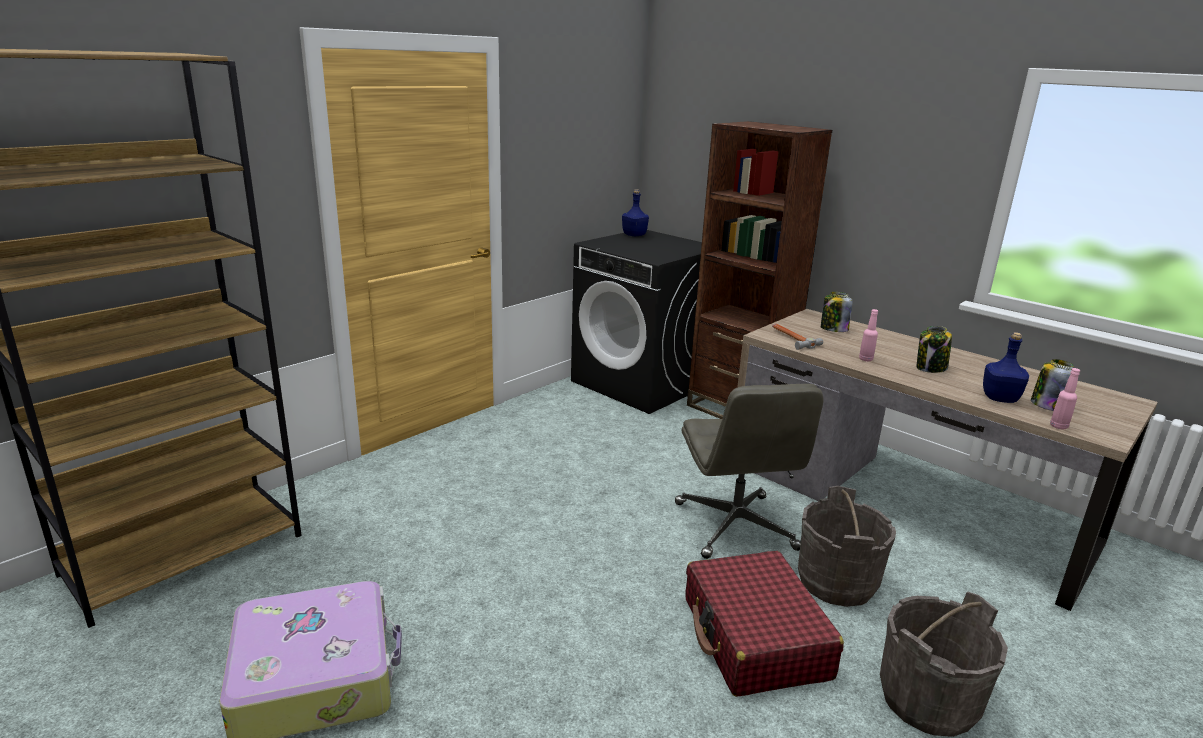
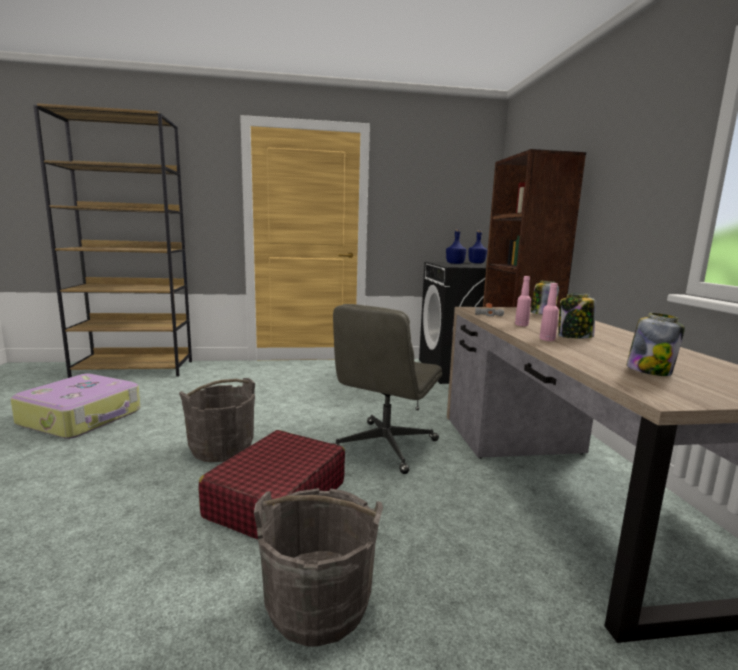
camera: 40 degrees right, 10 degrees down
(836, 582) = (397, 502): grey bucket -> grey bucket (221, 448)
(999, 398) = (596, 357): blue bottle -> blue bottle (454, 263)
(1058, 426) = (616, 380): pink bottle -> pink bottle (547, 340)

